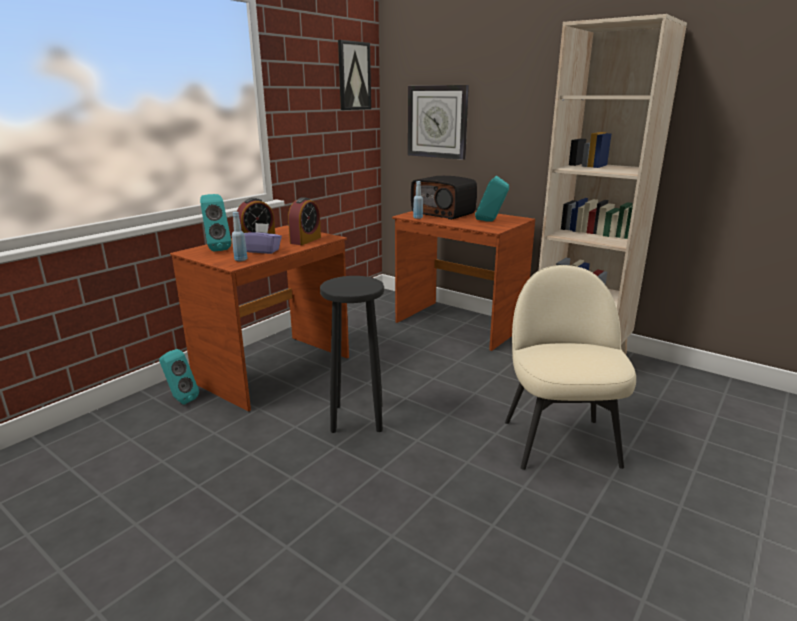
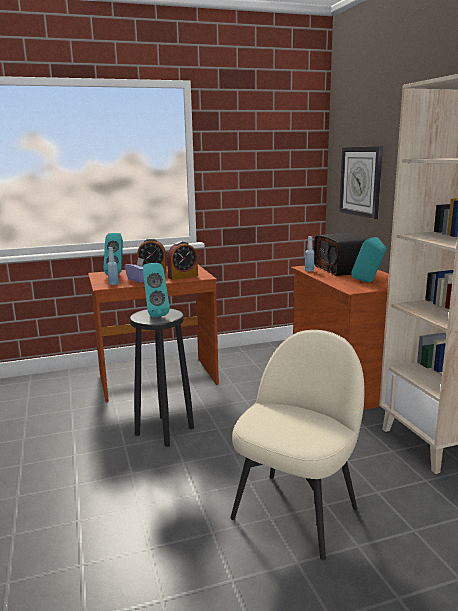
camera: 35 degrees right, 5 degrees down
(180, 399) = (80, 381): turquoise speaker -> turquoise speaker (155, 314)
(353, 76) = (294, 140): picture -> none

